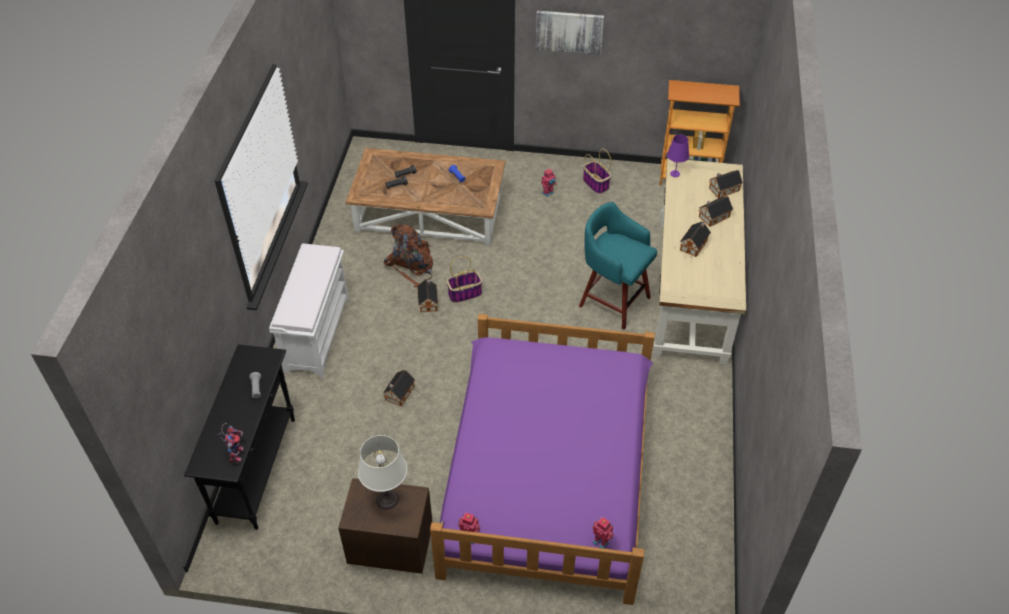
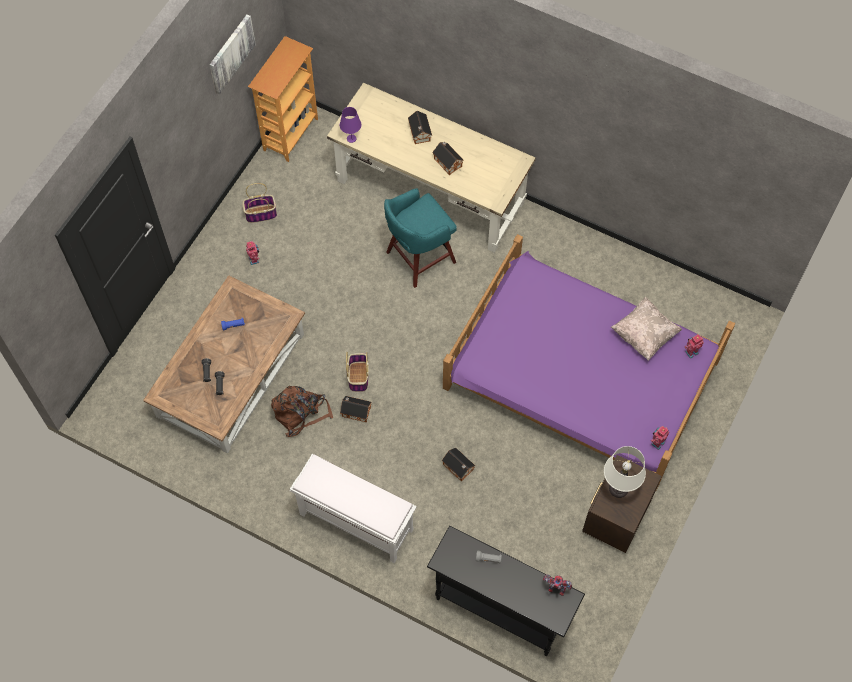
camera: 70 degrees left, 15 degrees up
(569, 31) = (179, 136): picture -> picture (231, 53)
(600, 488) = (644, 335): none -> beige pillow
(722, 189) = (389, 111): toy house -> none

